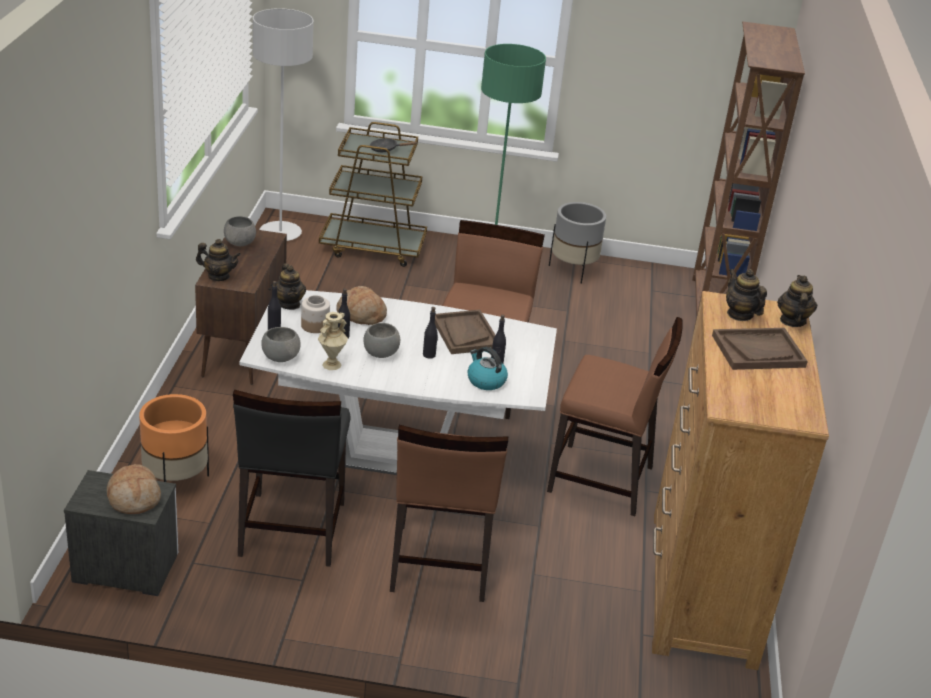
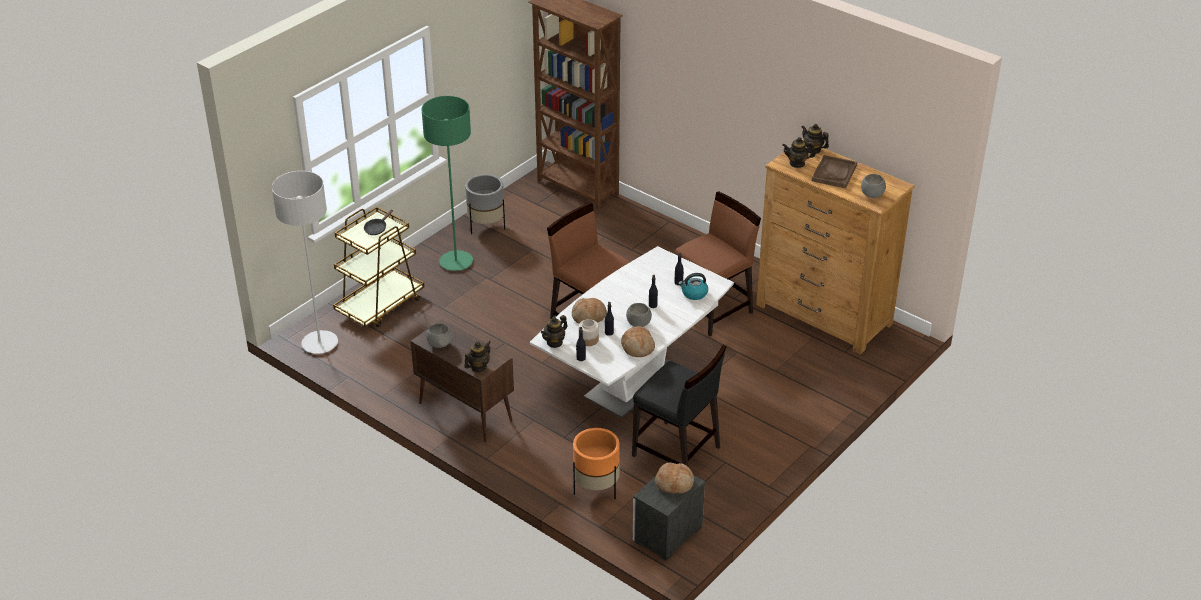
camera: 55 degrees left, 5 degrees up
(280, 357) = (615, 365): grey bowl -> grey bowl (871, 195)
(289, 304) = (554, 342): teapot -> teapot turned 120 degrees clockwise
(332, 365) = (637, 347): beige vase -> bread
(439, 563) = (744, 403): brown chair -> none
(465, 334) = (639, 283): brown tray -> none

